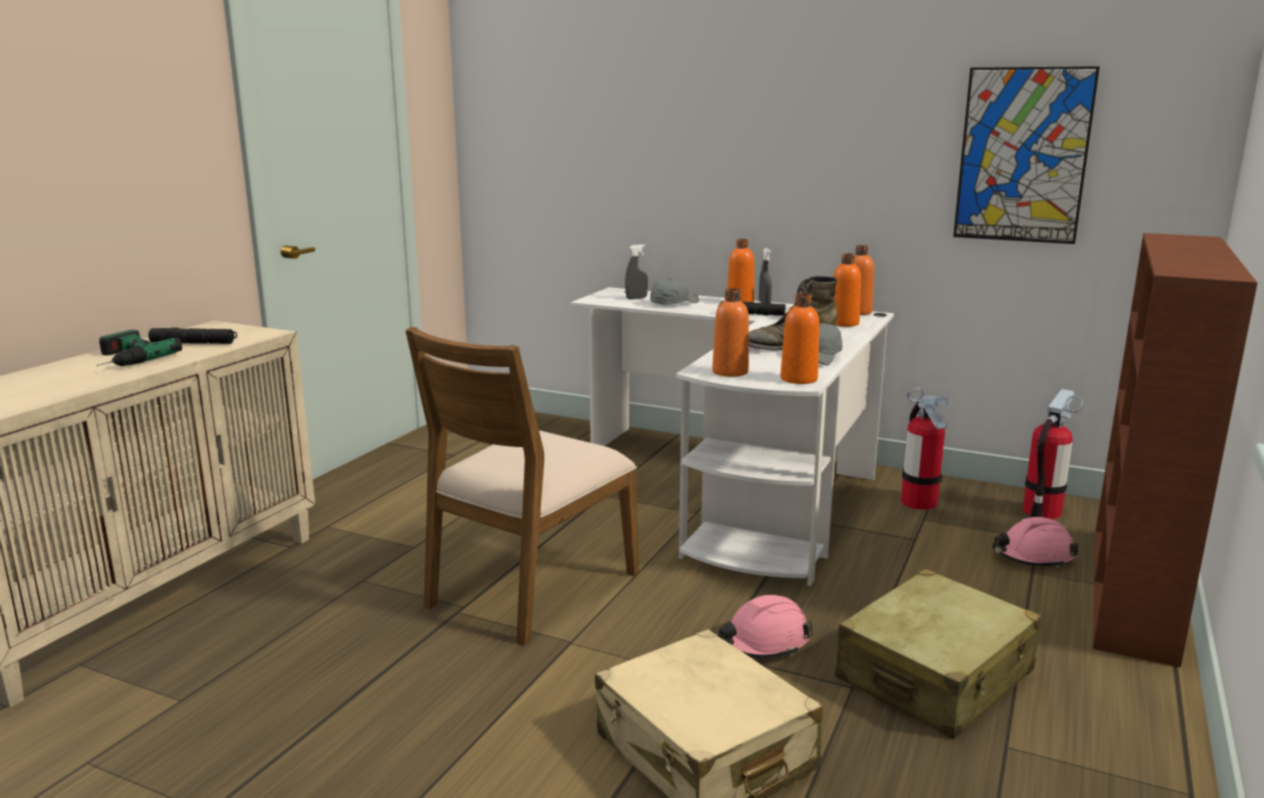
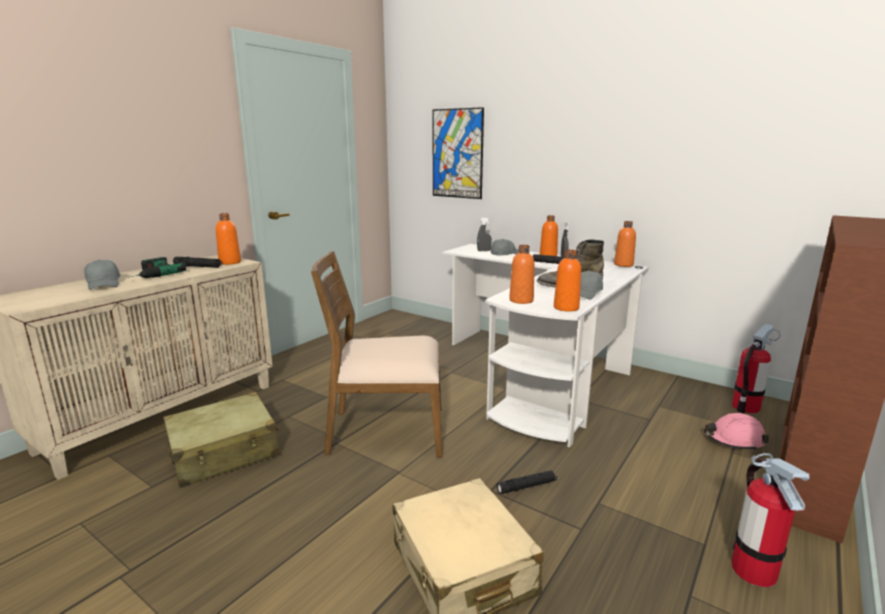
camera: 10 degrees right, 0 degrees up
(56, 379) = (104, 284): none -> grey cap
(530, 588) = (386, 431): brown chair -> brown chair turned 45 degrees clockwise
(763, 642) = (526, 486): pink hard hat -> black flashlight
(844, 323) = (611, 272): orange bottle -> orange bottle (230, 262)
(918, 502) = (657, 393): fire extinguisher -> fire extinguisher (753, 570)
(935, 676) = (645, 527): beige suitcase -> beige suitcase (224, 452)
(1022, 155) = (744, 161): picture -> picture (457, 154)

